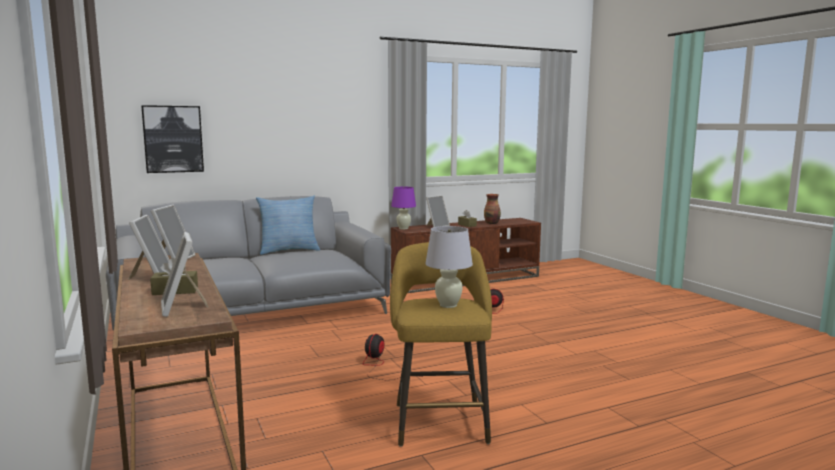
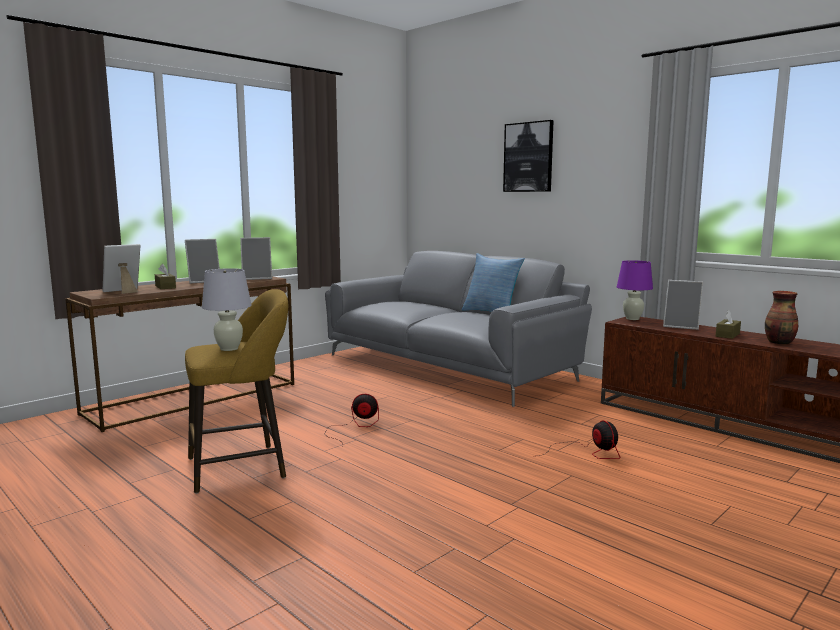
camera: 70 degrees right, 0 degrees up
(173, 139) = (450, 194): picture -> picture (528, 157)

